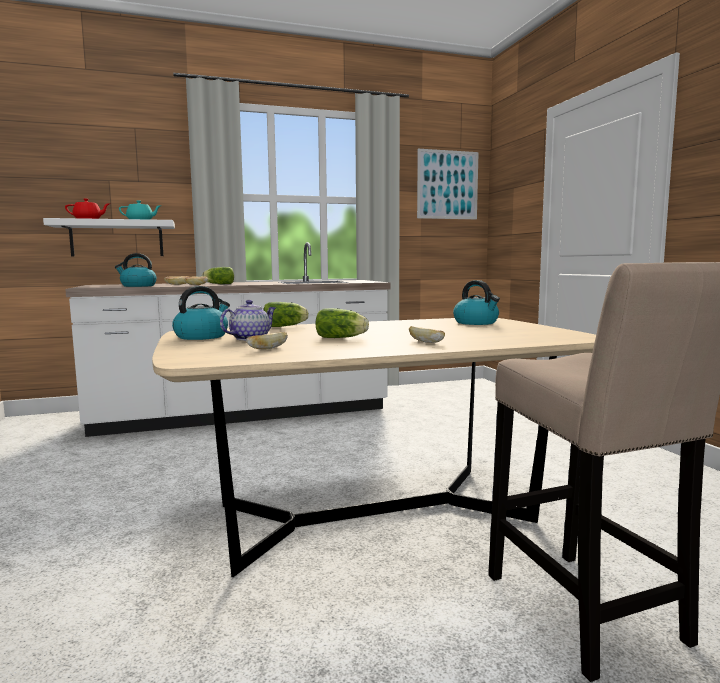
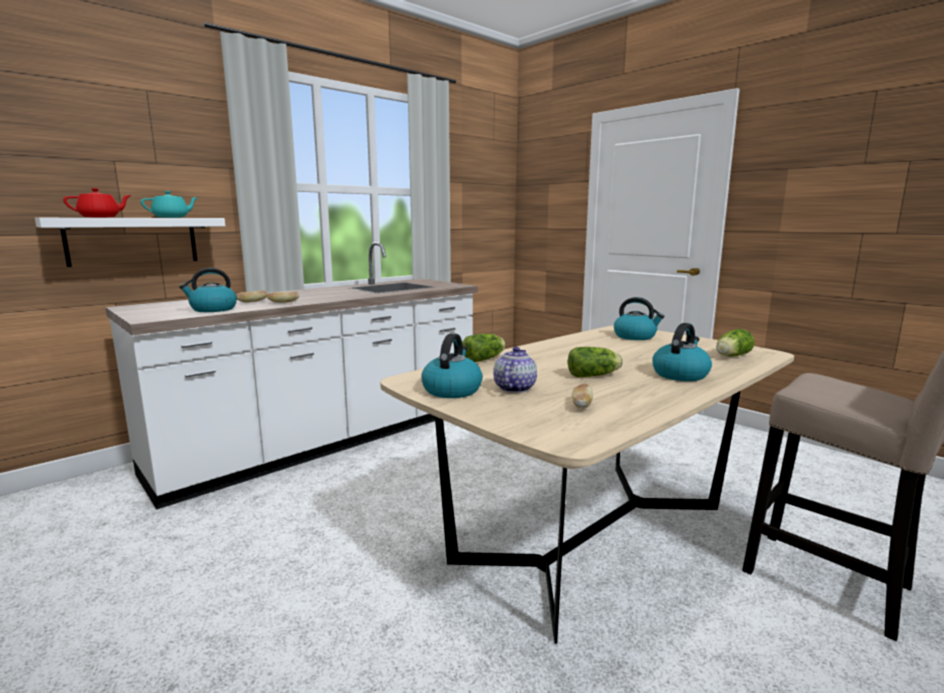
camera: 25 degrees left, 5 degrees up
(218, 284) = (302, 298): lettuce -> lettuce (731, 356)
(426, 342) = (680, 374): bread -> kettle
(447, 185) = (484, 176): picture -> none

